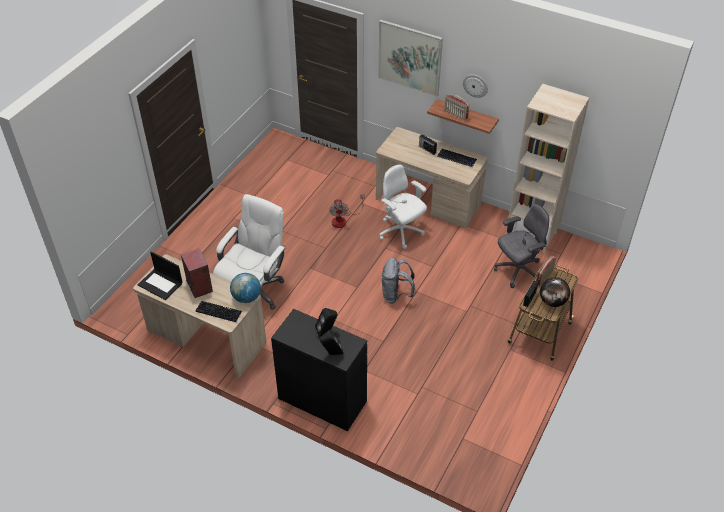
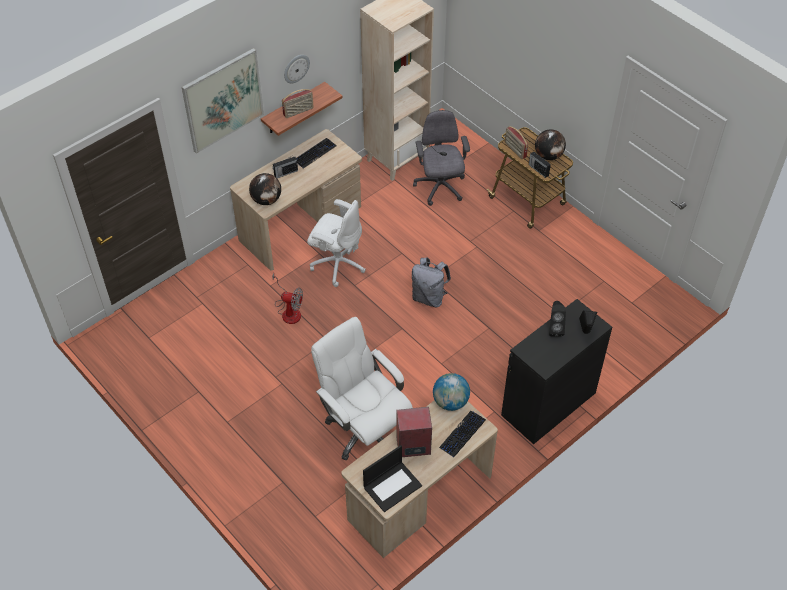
camera: 70 degrees left, 5 degrees up
(394, 148) = (266, 200): none -> globe
(401, 232) = (337, 264): white office chair -> white office chair turned 135 degrees counterclockwise

